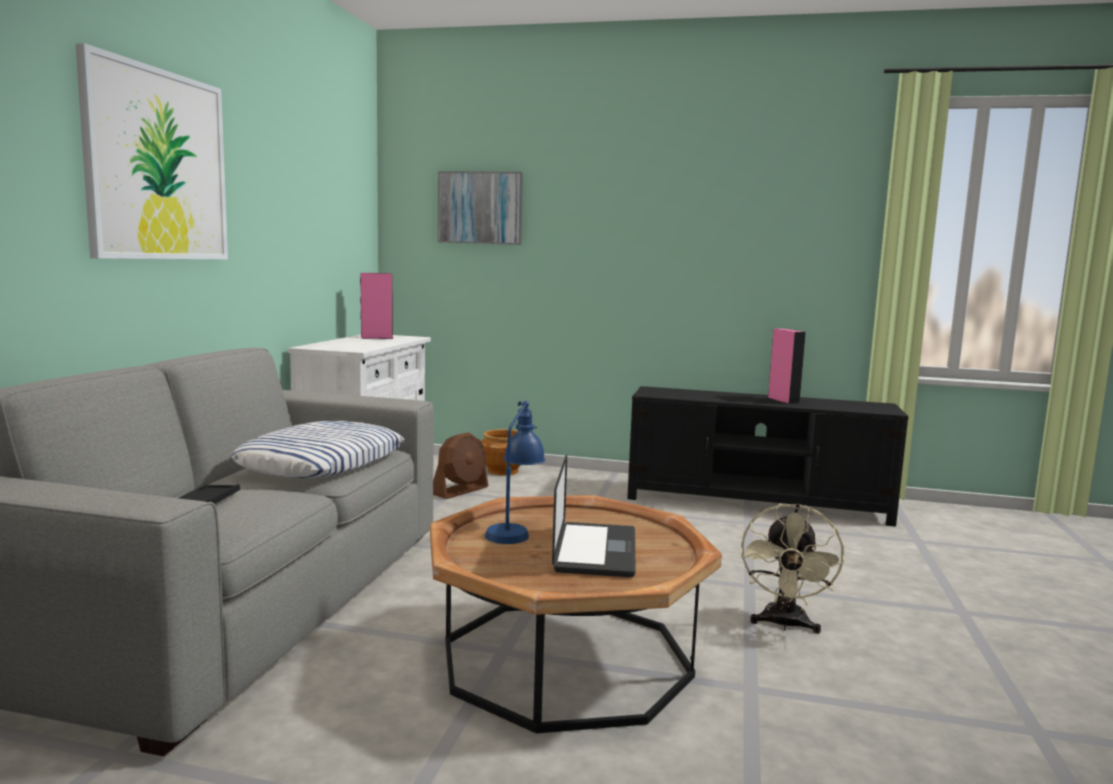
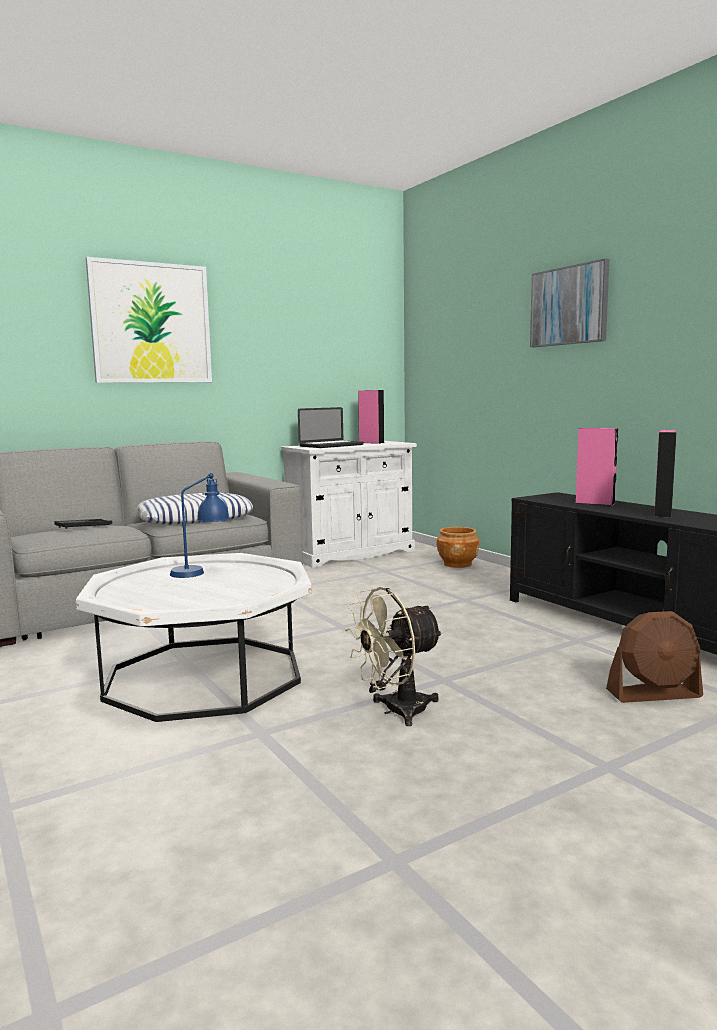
camera: 45 degrees right, 0 degrees up
(461, 491) = (392, 571): brown fan -> brown fan (654, 694)
(480, 208) = (461, 328): picture -> picture (569, 306)
(566, 659) = (204, 676): brown coffee table -> white coffee table
(595, 551) = (201, 591): laptop -> laptop (331, 445)
(710, 395) = (595, 503): none -> pink speaker

